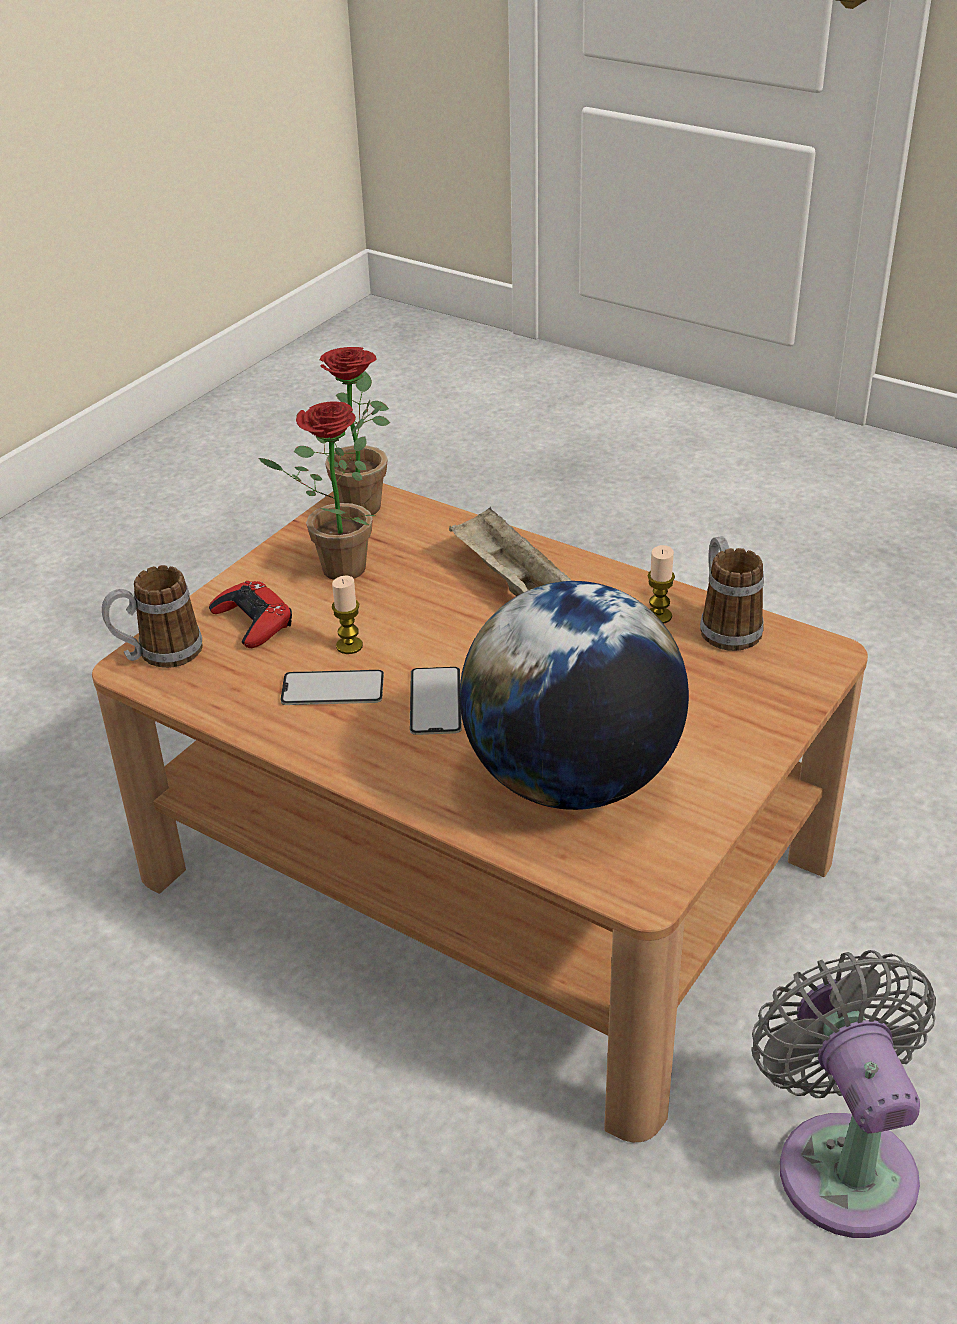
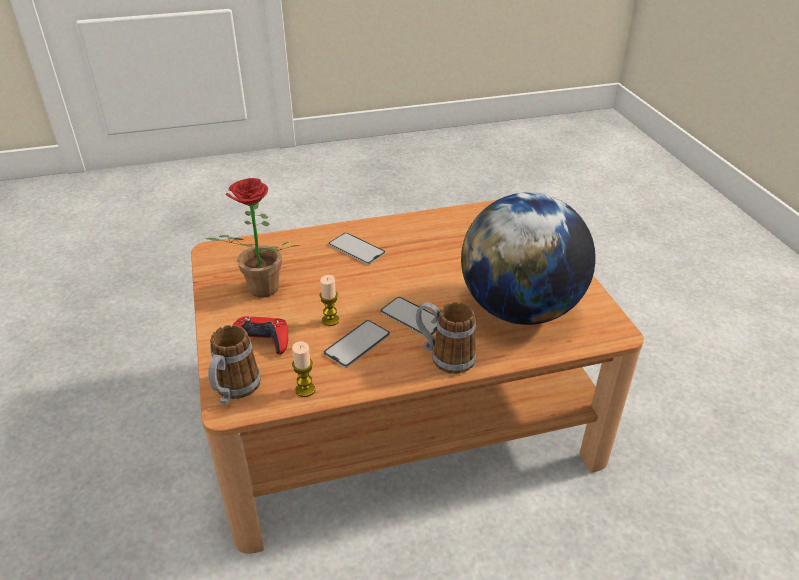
camera: 50 degrees left, 0 degrees up
(358, 502) = (216, 255): potted plant -> none
(512, 583) = (356, 249): beige tray -> phone
(658, 616) = (438, 227): candle -> candle (305, 390)
(725, 626) = (468, 217): mug -> mug (444, 357)
(841, 1160) = (663, 413): grey fan -> none

